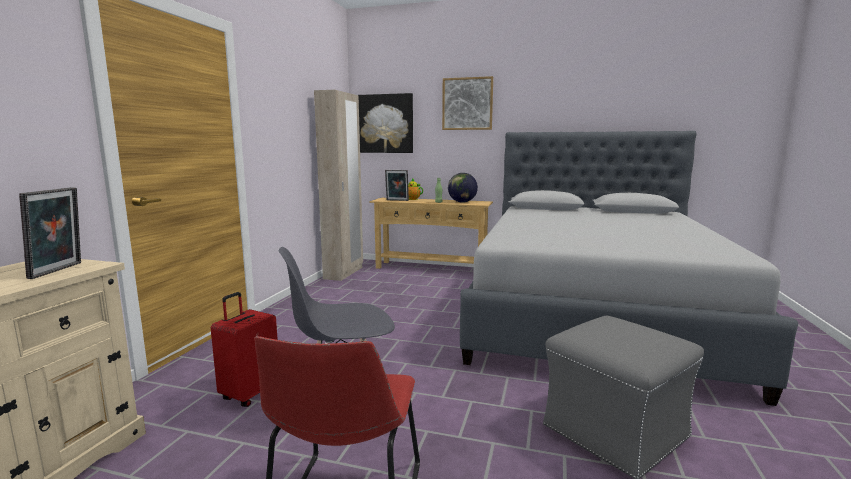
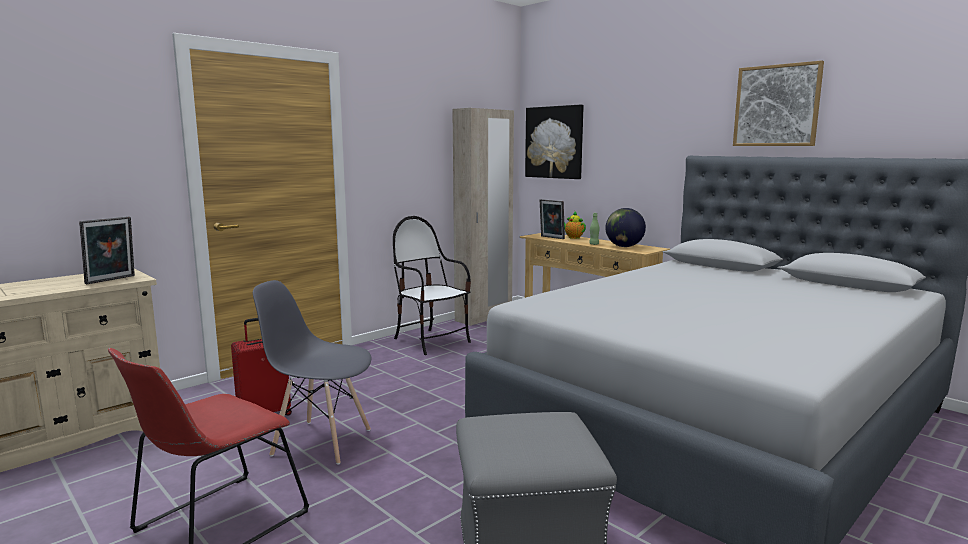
camera: 30 degrees right, 0 degrees up
(325, 298) = (431, 341): none -> chair
(467, 104) = (645, 117): picture -> picture (776, 106)

